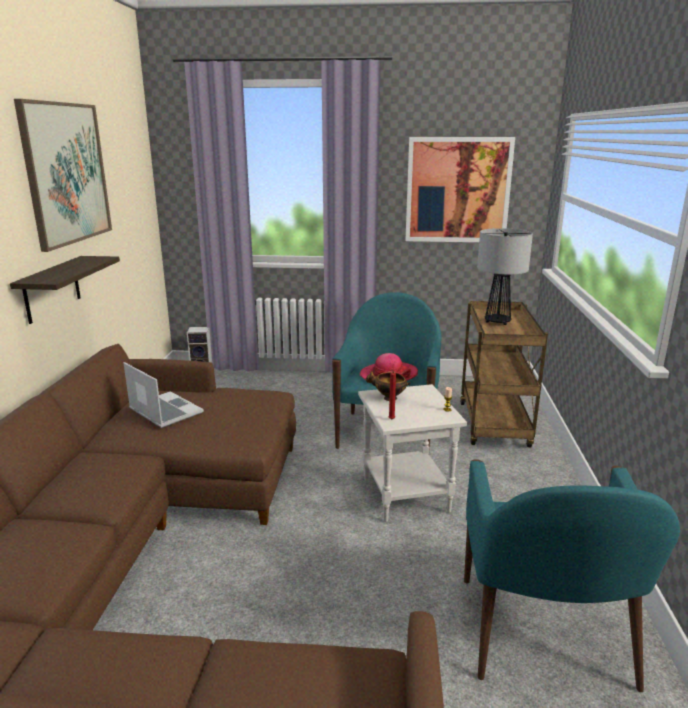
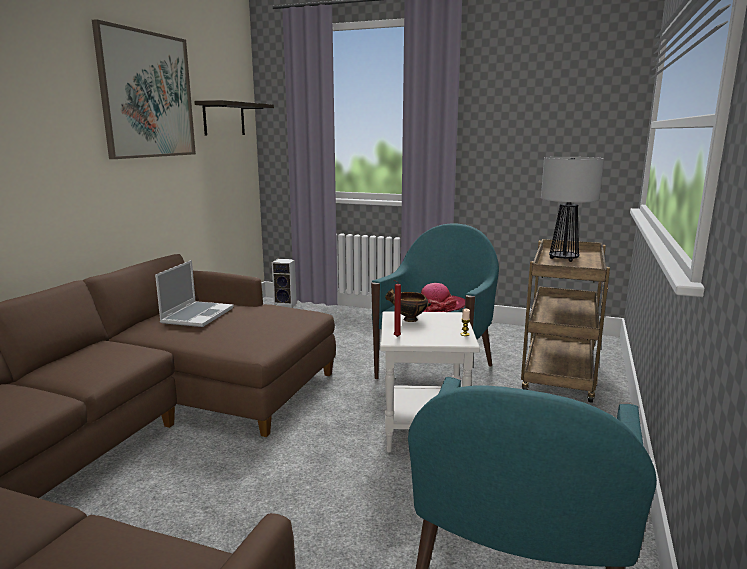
camera: 15 degrees right, 5 degrees down
(52, 289) = (118, 195): shelf -> shelf (224, 119)
(164, 411) = (197, 315): laptop -> laptop turned 45 degrees clockwise
(457, 190) = (542, 126): picture -> none

